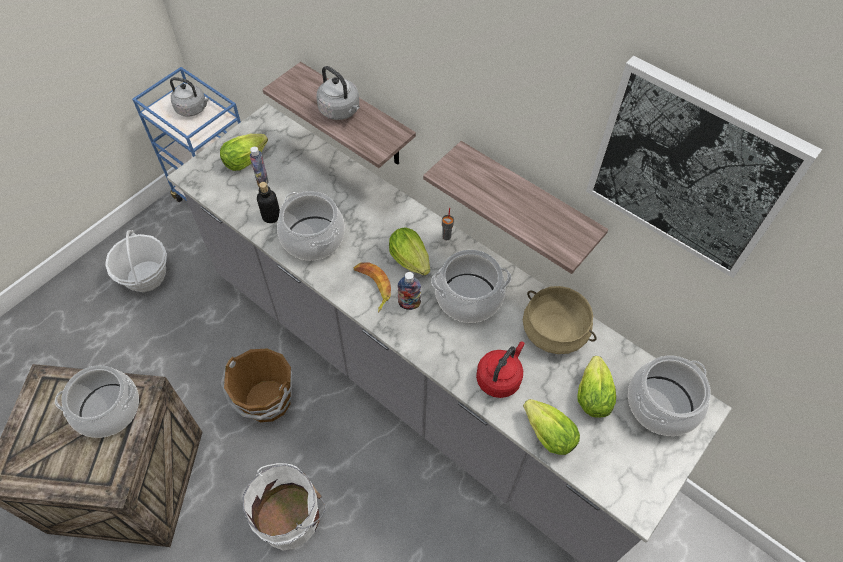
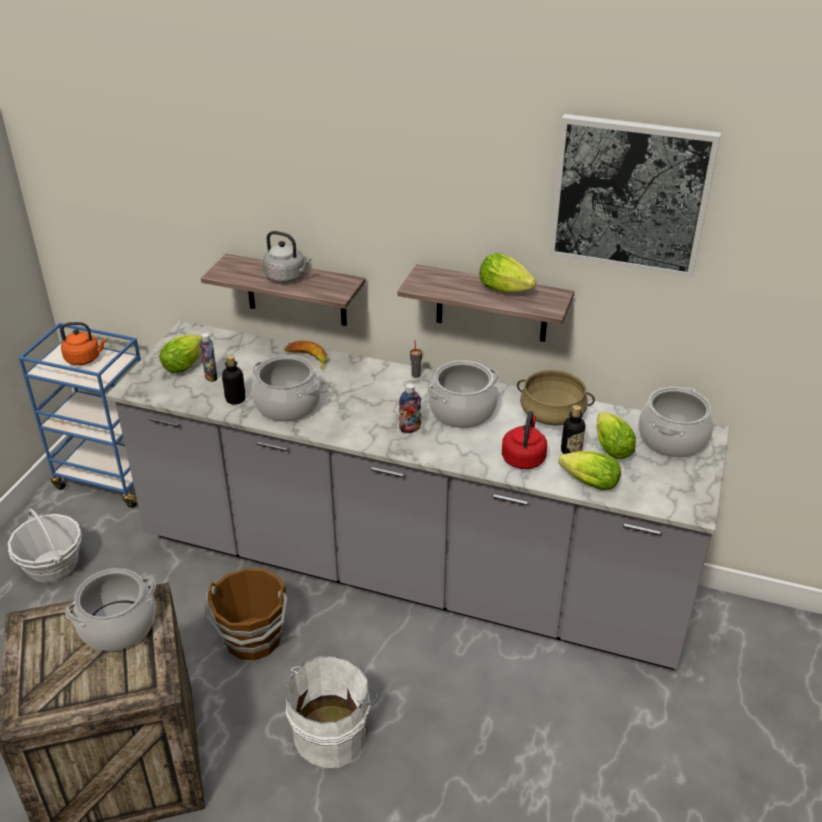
camera: 20 degrees left, 20 degrees down
(193, 109) = (85, 359): grey kettle -> orange kettle
(372, 287) = (367, 425): banana -> banana (307, 359)
(412, 262) = (394, 400): lettuce -> lettuce (507, 291)
(550, 385) = (571, 451): none -> bottle

